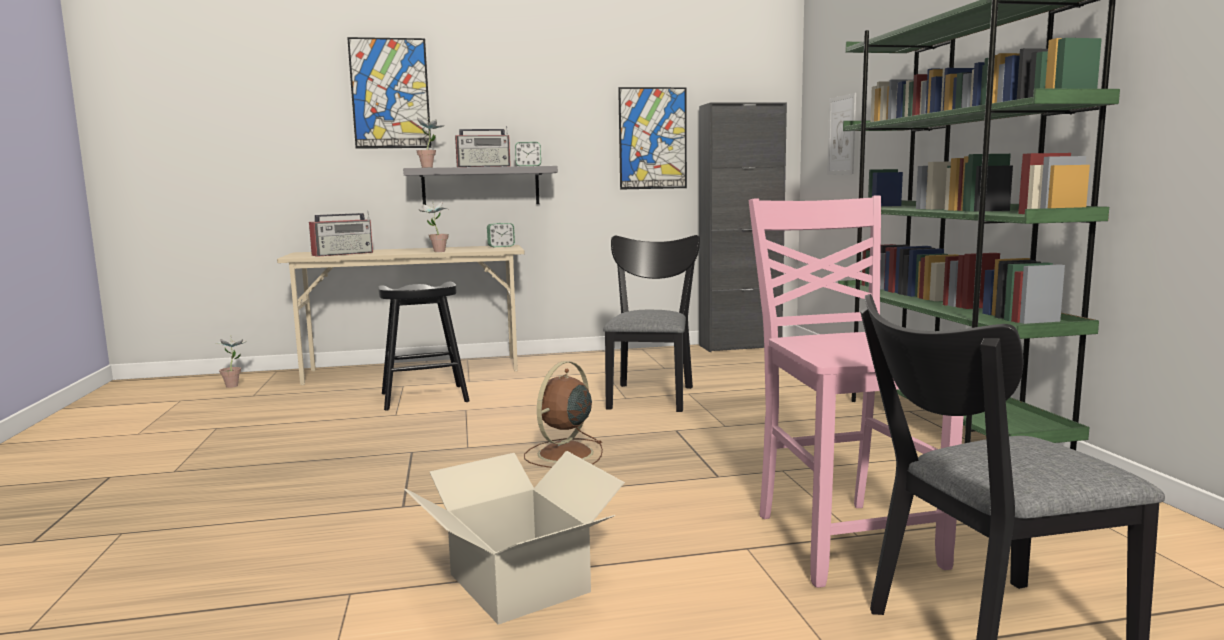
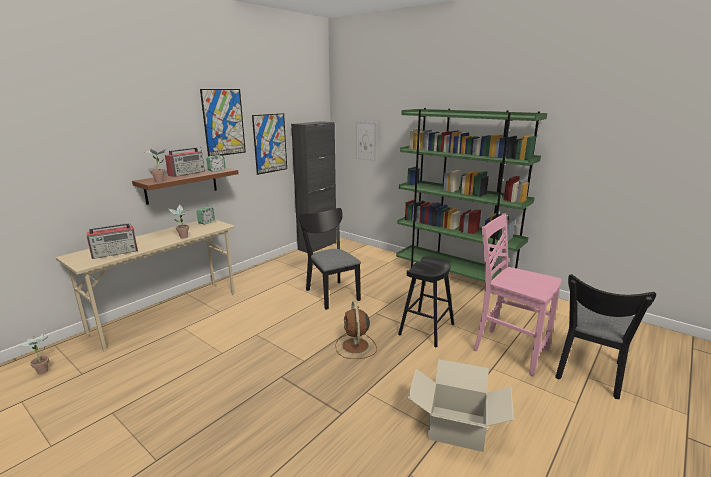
camera: 40 degrees left, 10 degrees up
(343, 254) = (116, 253): radio -> radio turned 45 degrees clockwise
(390, 93) = (113, 128): picture -> picture (223, 122)
(425, 397) = (215, 333): black stool -> black stool (426, 329)
(481, 186) = (181, 185): grey shelf -> brown shelf

